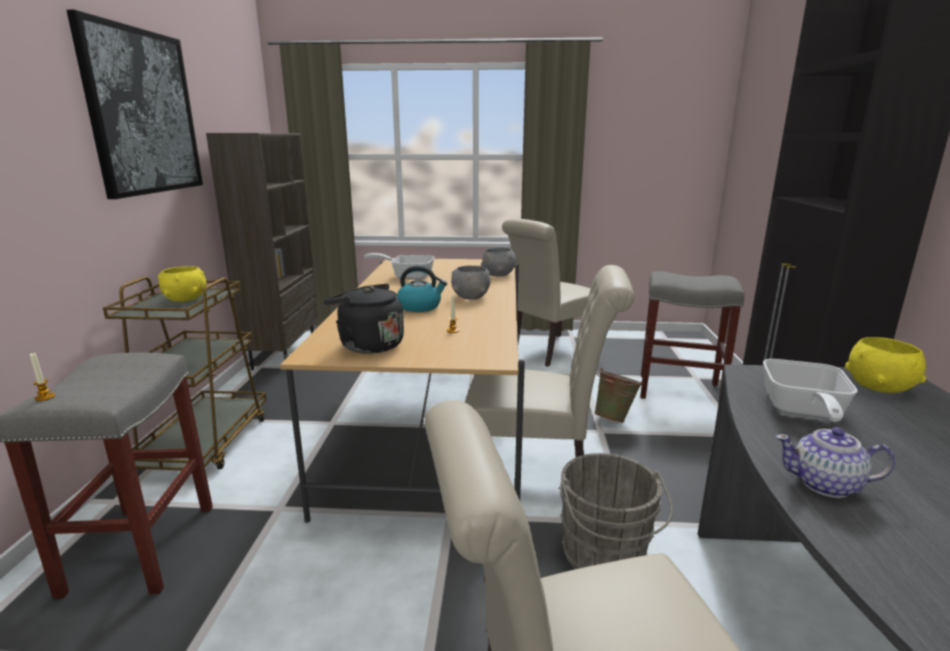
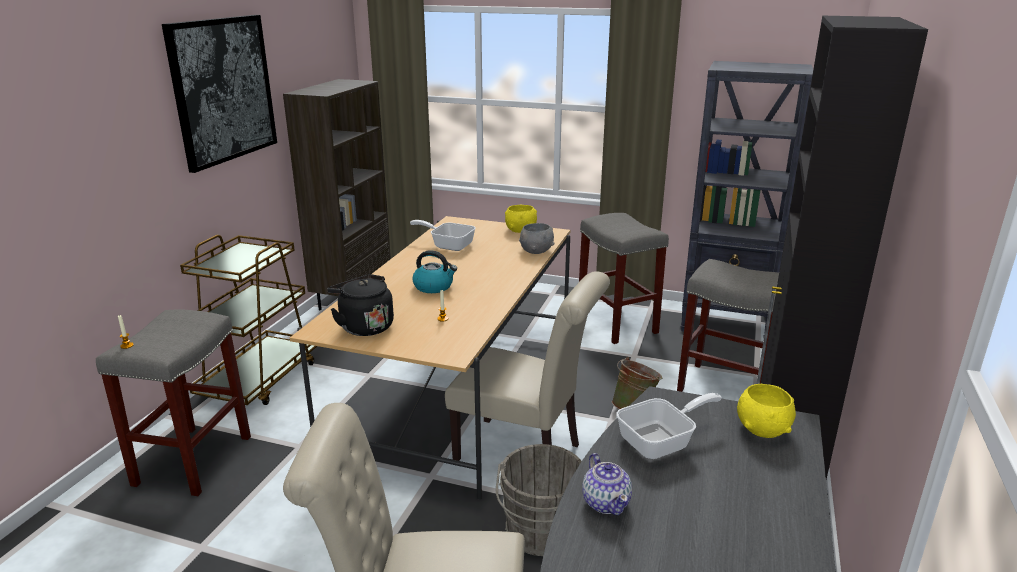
camera: 15 degrees right, 5 degrees up
(186, 299) = (246, 258): yellow bowl -> yellow bowl (521, 230)
(470, 297) = (486, 279): grey bowl -> none
(550, 351) = (615, 323): beige chair -> grey stool
(642, 342) = (726, 323): none -> black bookcase
(802, 411) = (662, 441): frying pan -> frying pan turned 150 degrees counterclockwise
(826, 485) = (606, 502): teapot -> teapot turned 135 degrees counterclockwise

